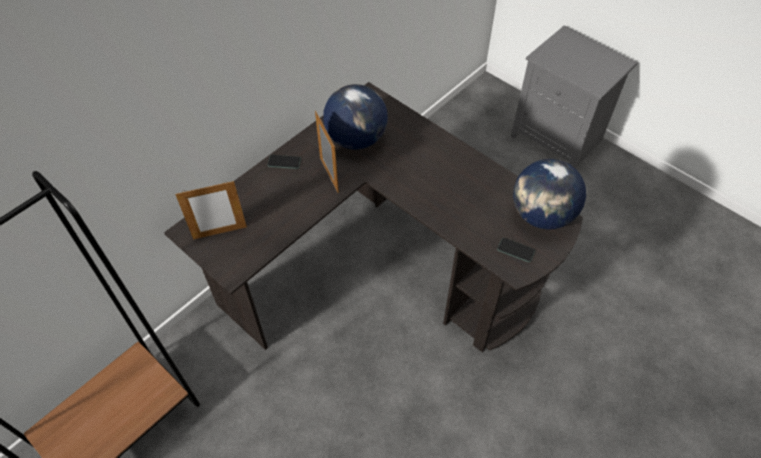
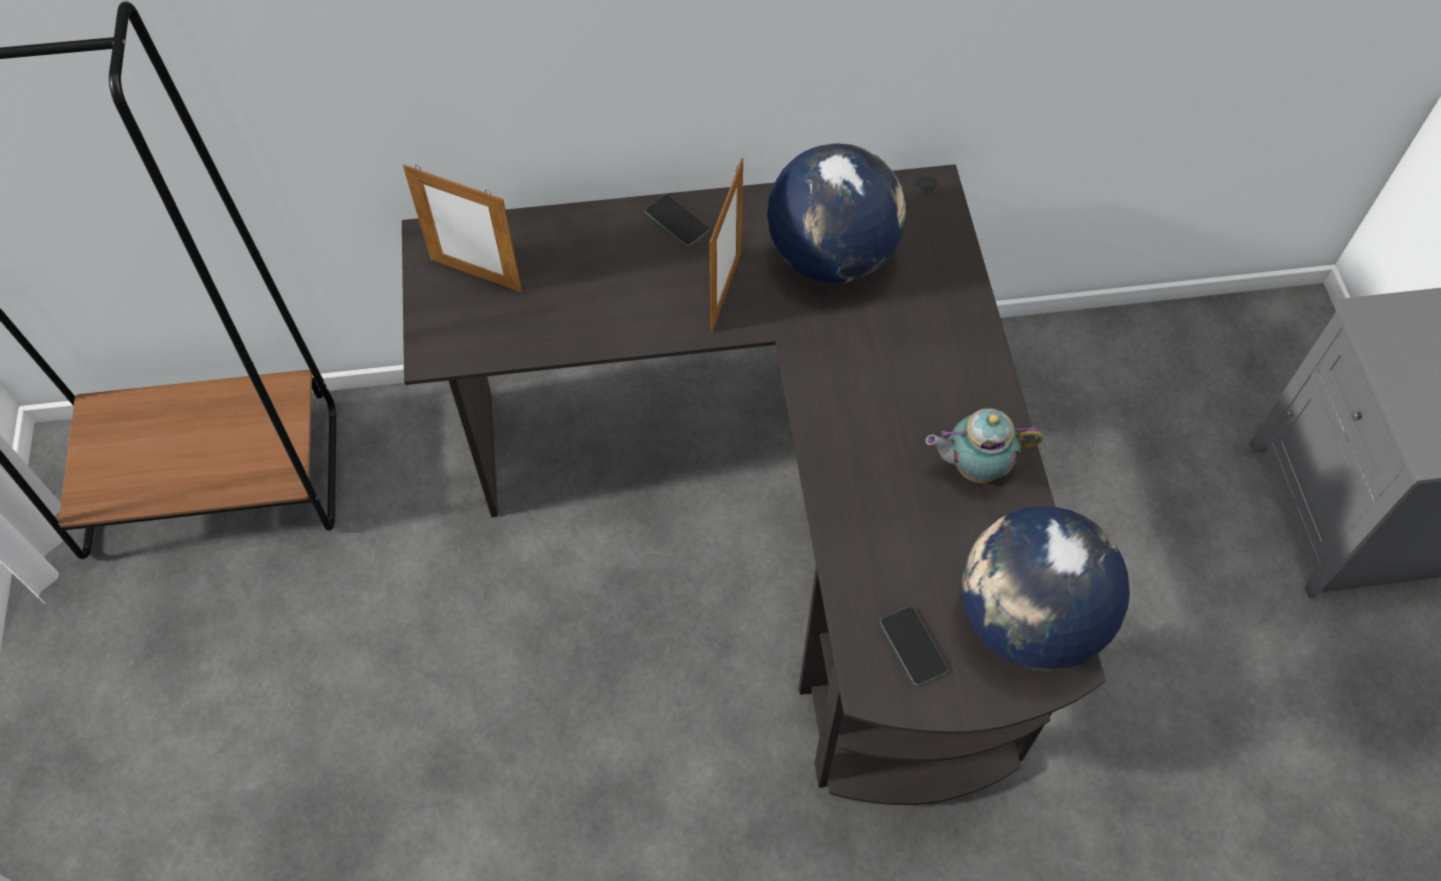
camera: 40 degrees right, 5 degrees up
(476, 178) = (973, 467): none -> teapot

